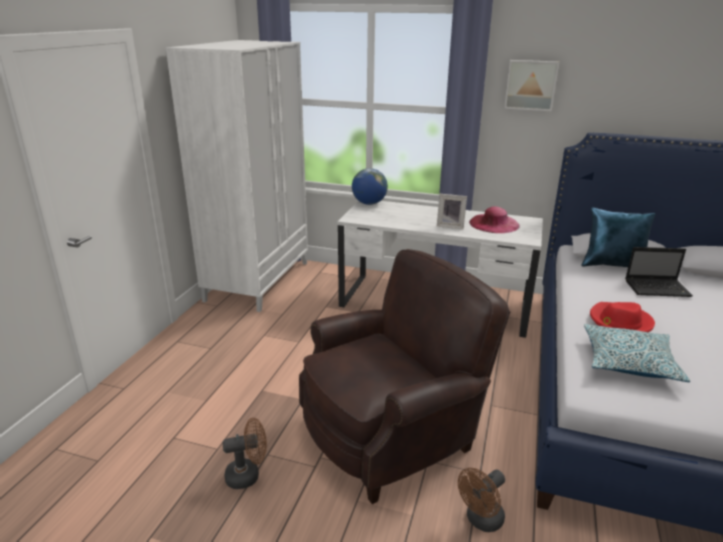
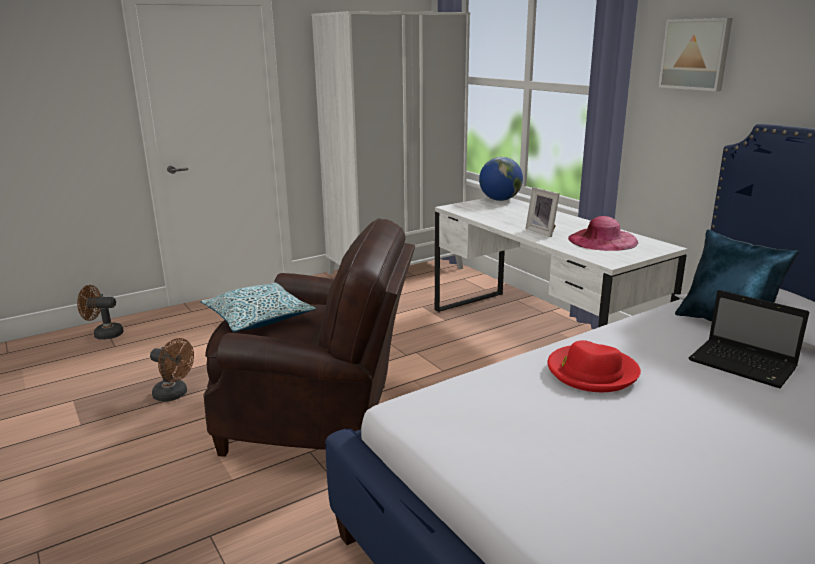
camera: 40 degrees right, 5 degrees down
(481, 521) = (275, 516): brown fan -> brown fan (104, 334)
(629, 362) = (510, 404): pillow -> pillow (258, 318)

